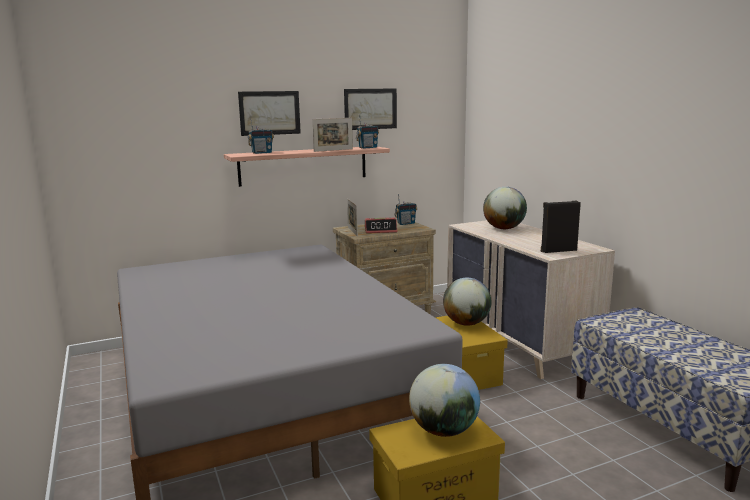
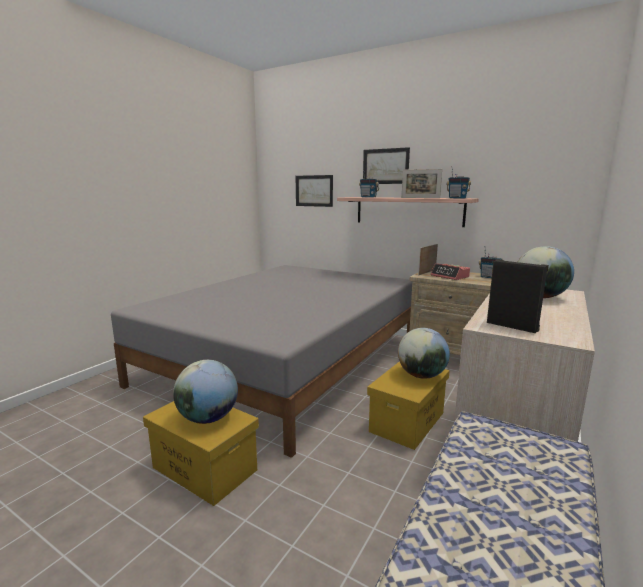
camera: 55 degrees right, 0 degrees up
(370, 109) = (478, 162): picture -> picture (314, 191)

